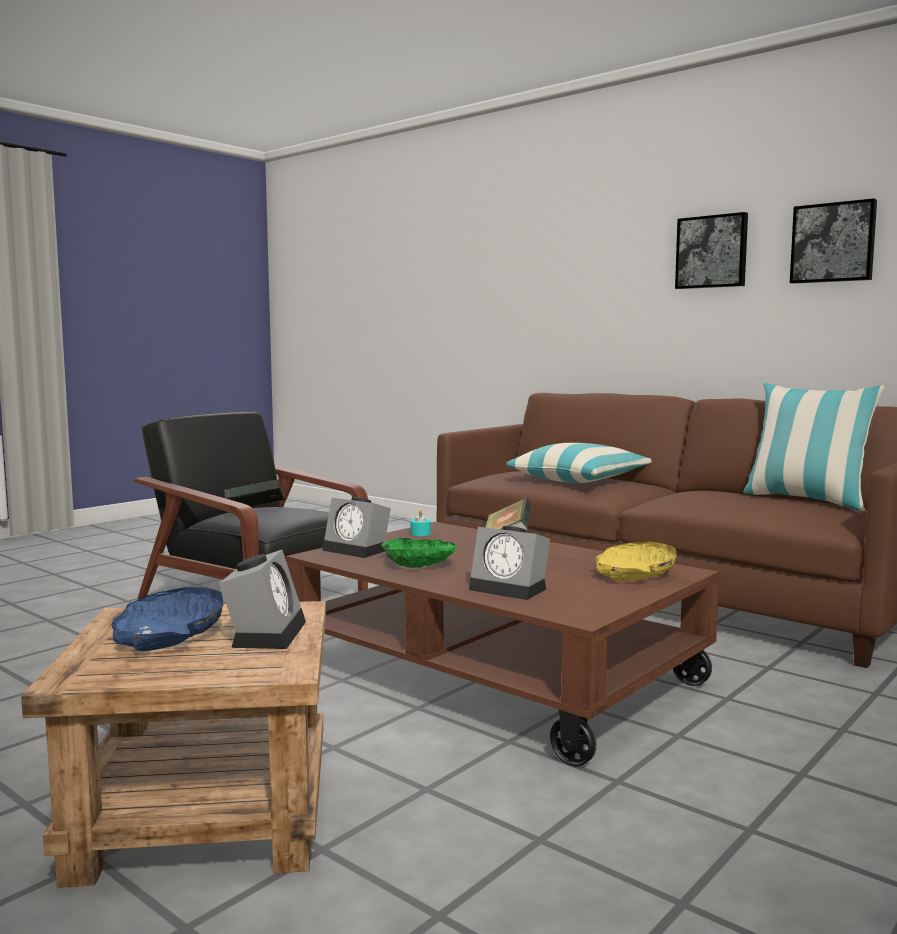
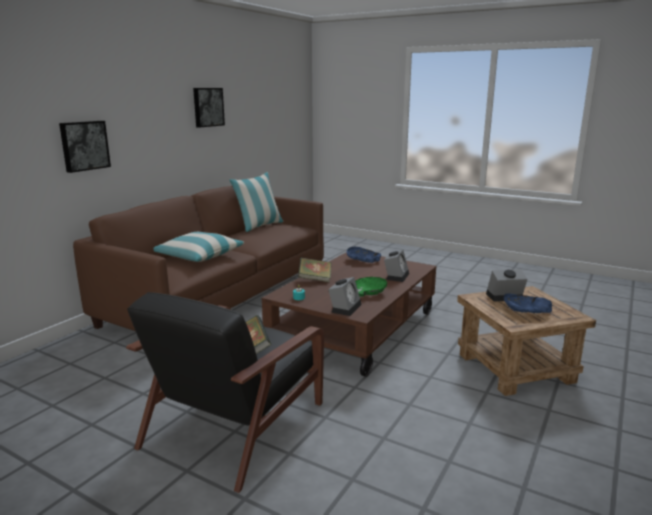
camera: 100 degrees left, 10 degrees up
(635, 575) = (363, 260): yellow bowl -> blue bowl
(712, 252) = (160, 109): picture -> picture (84, 145)

